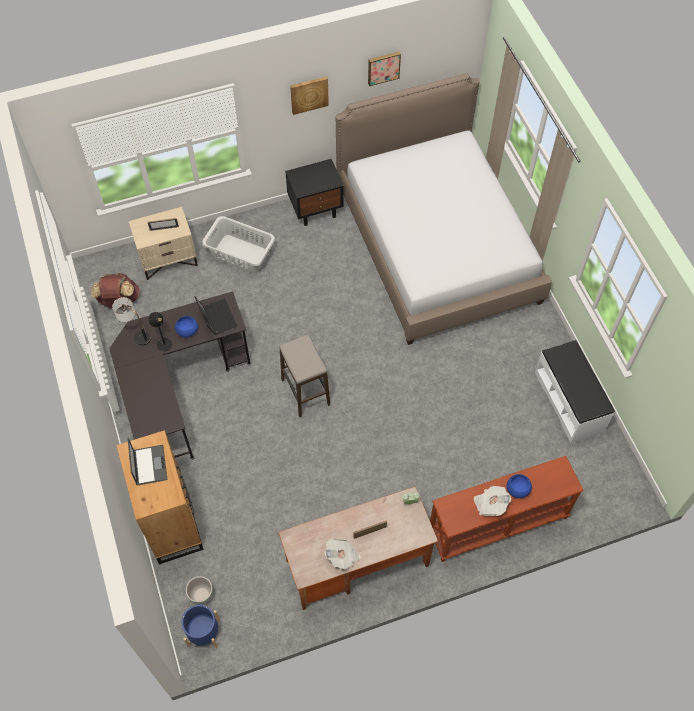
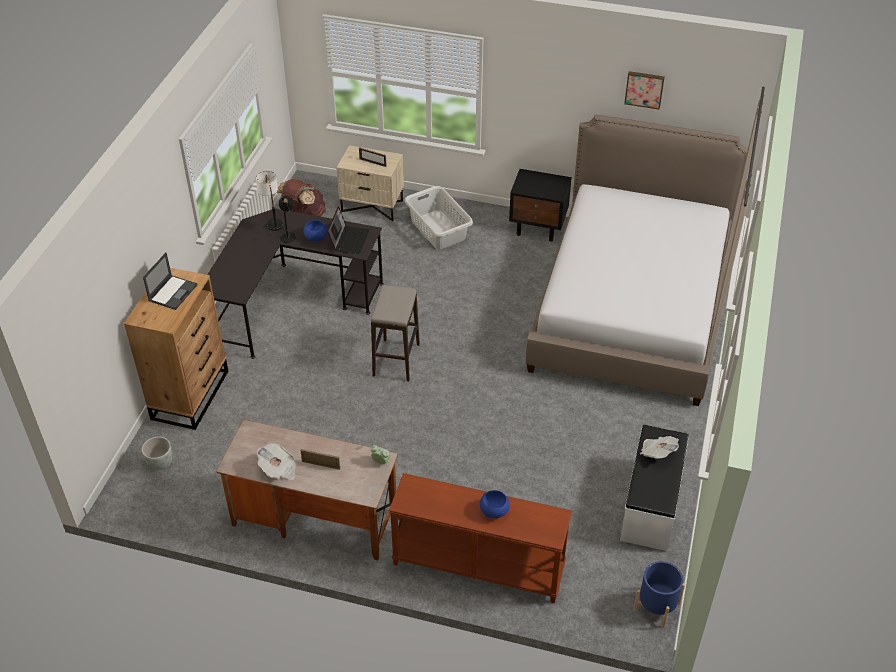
camera: 35 degrees right, 15 degrees down
(203, 632) = (135, 492): blue planter -> blue planter (656, 606)
(309, 94) = (559, 86): picture -> none
(490, 504) = (455, 507): newspaper -> newspaper (657, 452)

